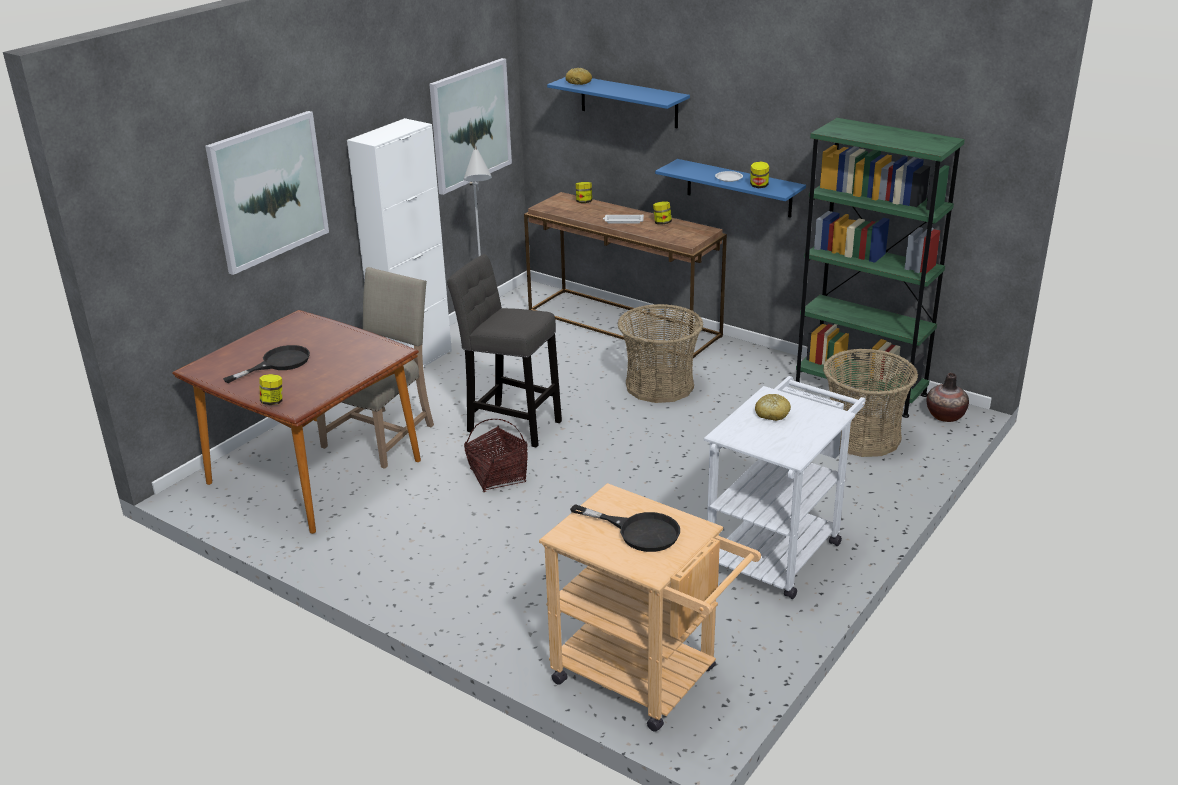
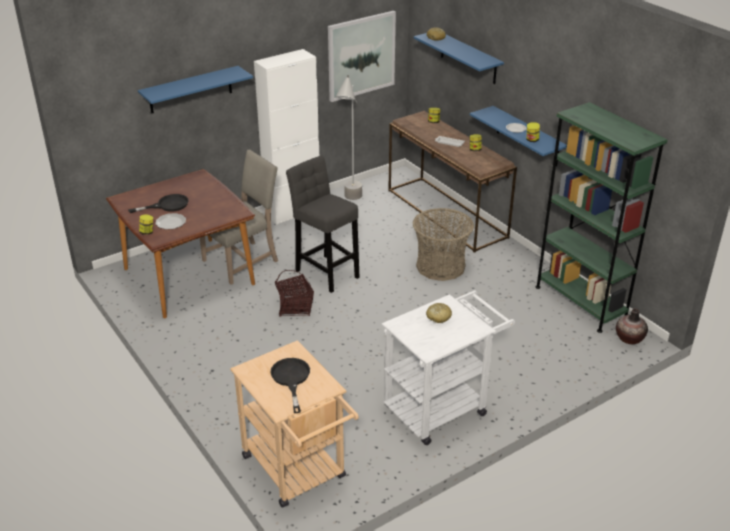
camera: 20 degrees right, 5 degrees up
(268, 191) = (190, 90): picture -> blue shelf
(300, 383) = (170, 222): none -> plate
(639, 531) = (291, 379): black frying pan -> black frying pan turned 150 degrees counterclockwise
(863, 437) = (557, 340): basket -> none

